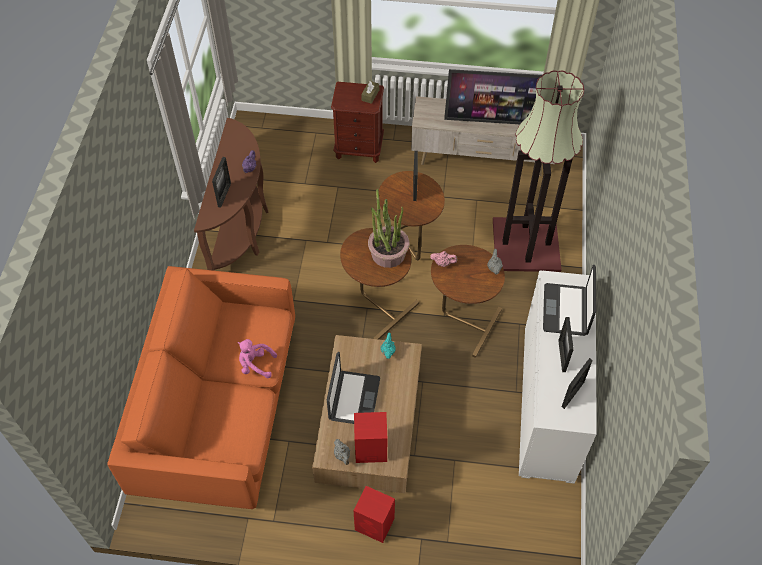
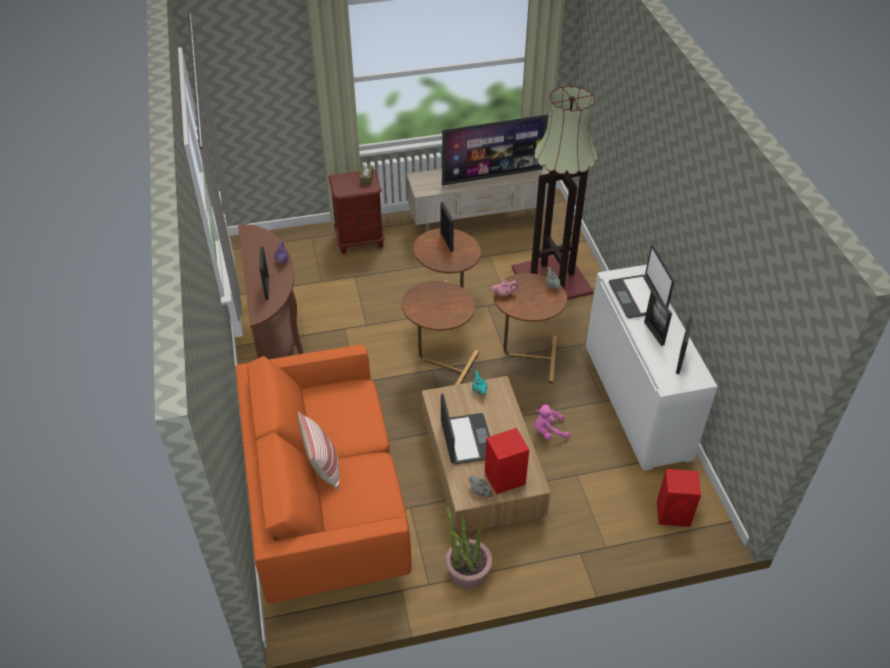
camera: 20 degrees left, 10 degrees down
(210, 388) = (323, 467): none -> pillow
(255, 365) = (360, 433): pink plush toy -> pink plush toy (548, 431)
(375, 524) = (530, 554): red speaker -> red speaker (674, 513)
(388, 253) = (448, 299): potted plant -> potted plant (467, 570)

